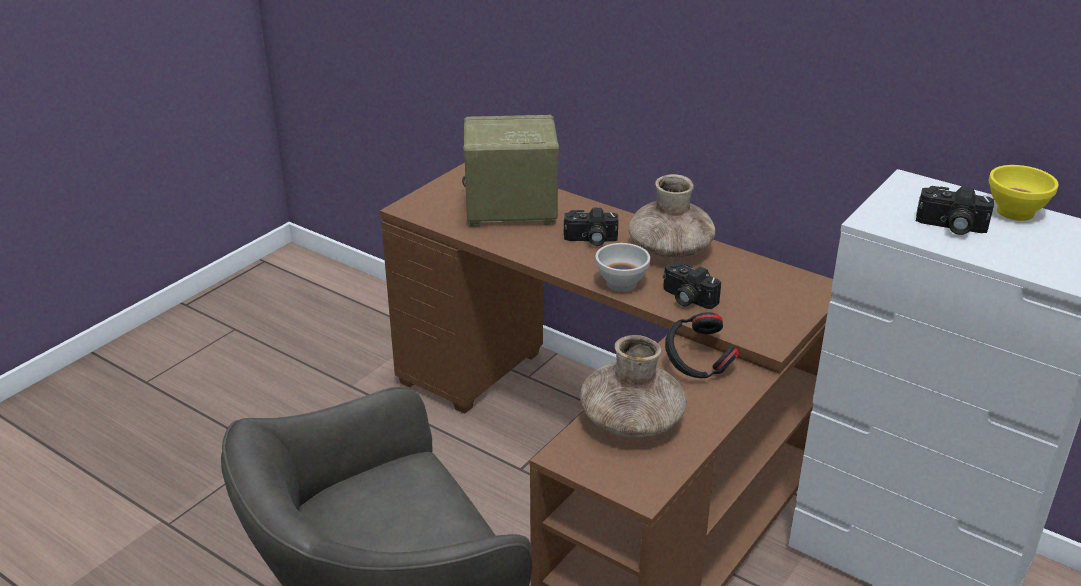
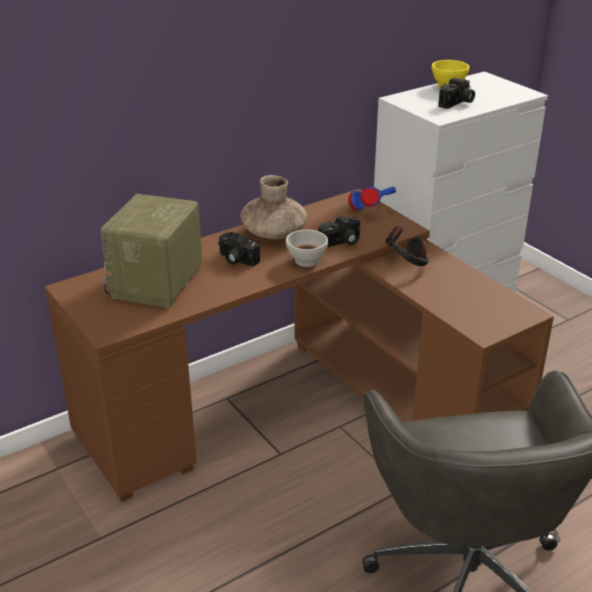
camera: 70 degrees left, 0 degrees up
(590, 240) = (236, 259): camera -> camera turned 105 degrees clockwise
(631, 421) = (455, 300): brown vase -> none
(797, 306) = (373, 210): none -> blue headphones

